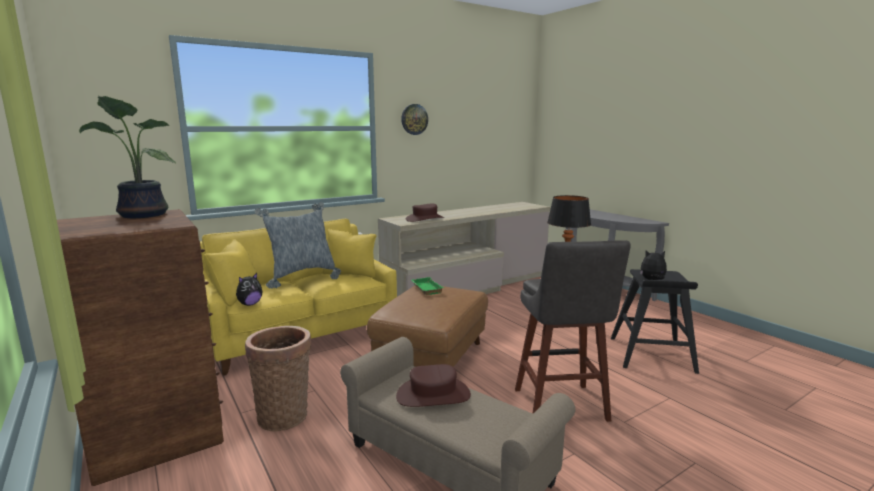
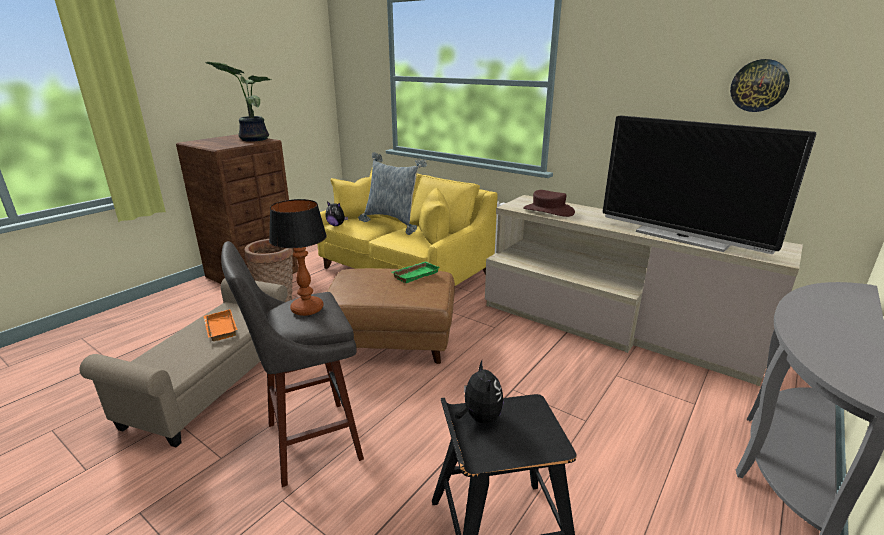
camera: 70 degrees right, 10 degrees up
(414, 119) = (612, 74): wall clock -> wall clock (759, 85)
(433, 395) = (219, 328): brown hat -> orange tray
(500, 210) = (682, 238): none -> television

